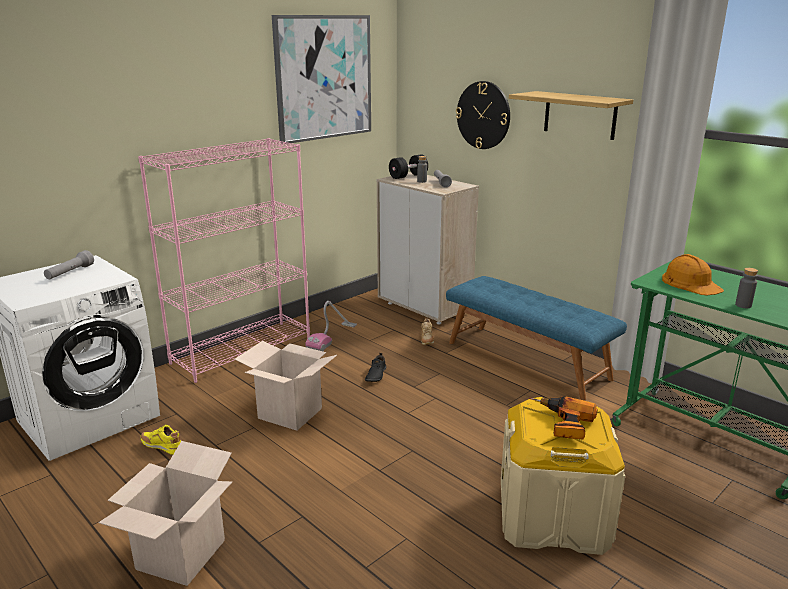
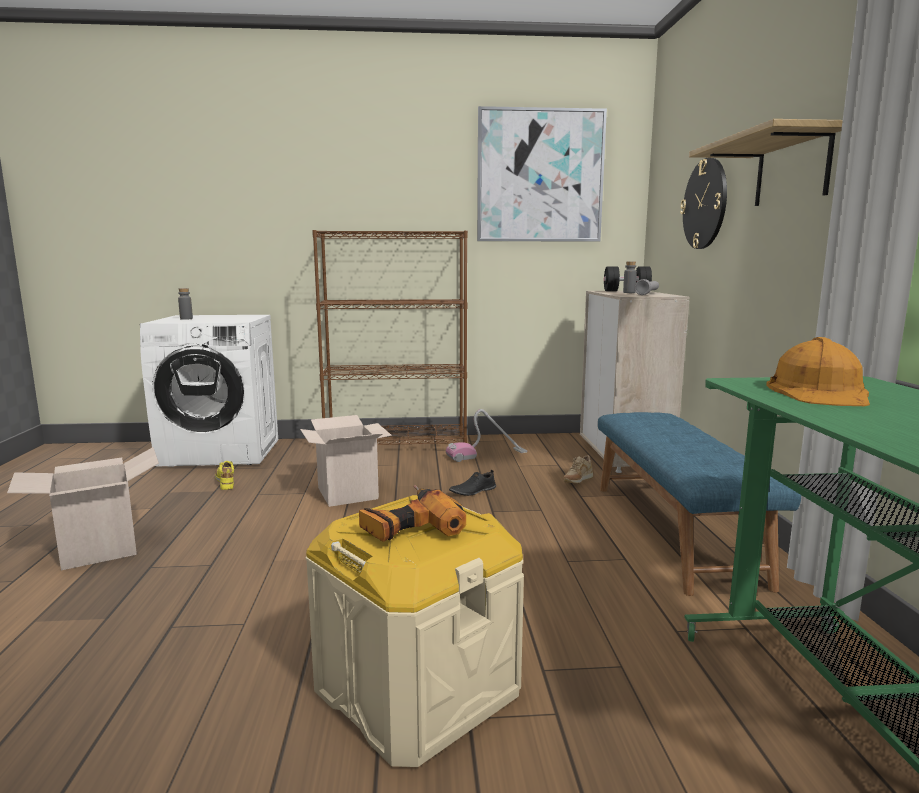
camera: 40 degrees right, 10 degrees down
(70, 273) = (226, 317): grey flashlight -> none
(242, 350) = (397, 444): pink bookcase -> brown bookcase
(743, 305) = (859, 421): grey bottle -> grey bottle (186, 319)

